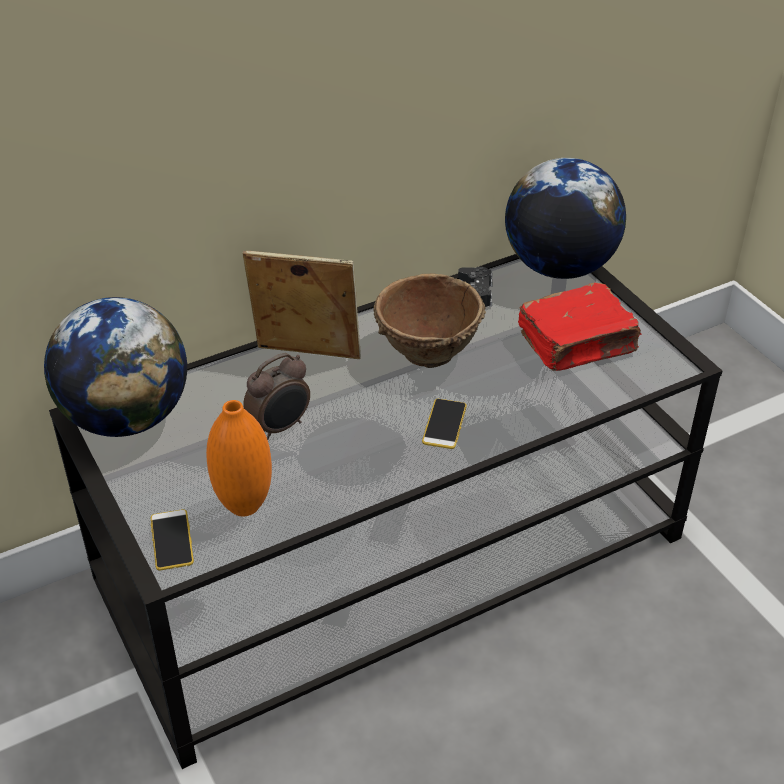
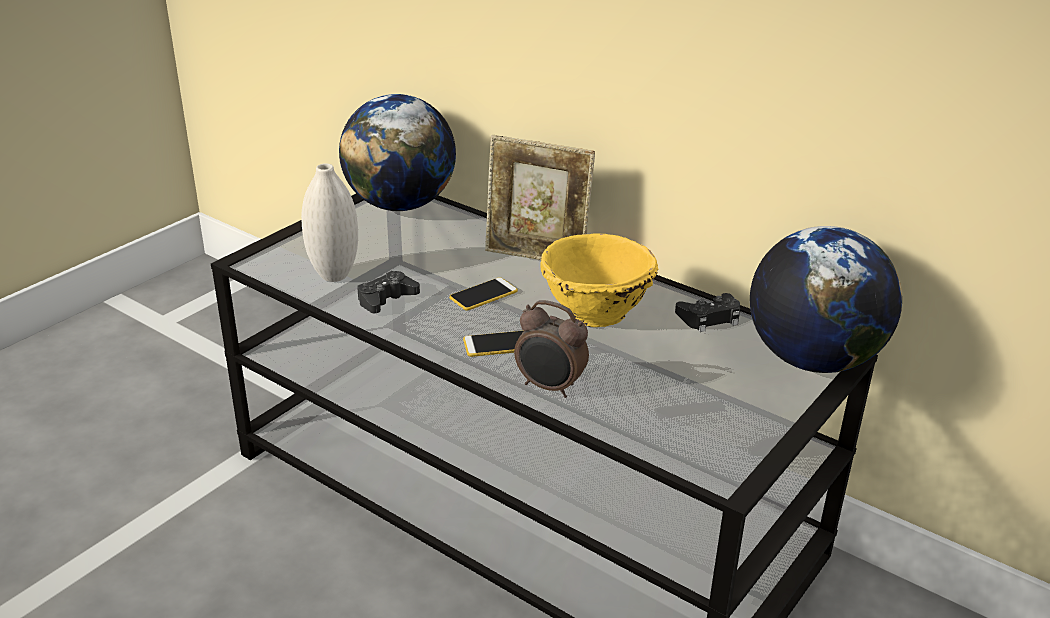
camera: 65 degrees right, 10 degrees down
(172, 540) = (279, 255): phone -> phone (483, 295)
(244, 506) = (334, 275): orange vase -> white vase
(280, 427) = (436, 268): alarm clock -> alarm clock (549, 387)
(306, 355) = (536, 257): picture frame -> picture frame turned 120 degrees clockwise
(318, 478) = (386, 299): none -> black game controller
(427, 352) = (594, 313): brown bowl -> yellow bowl
(578, 344) = (692, 398): red book -> none

